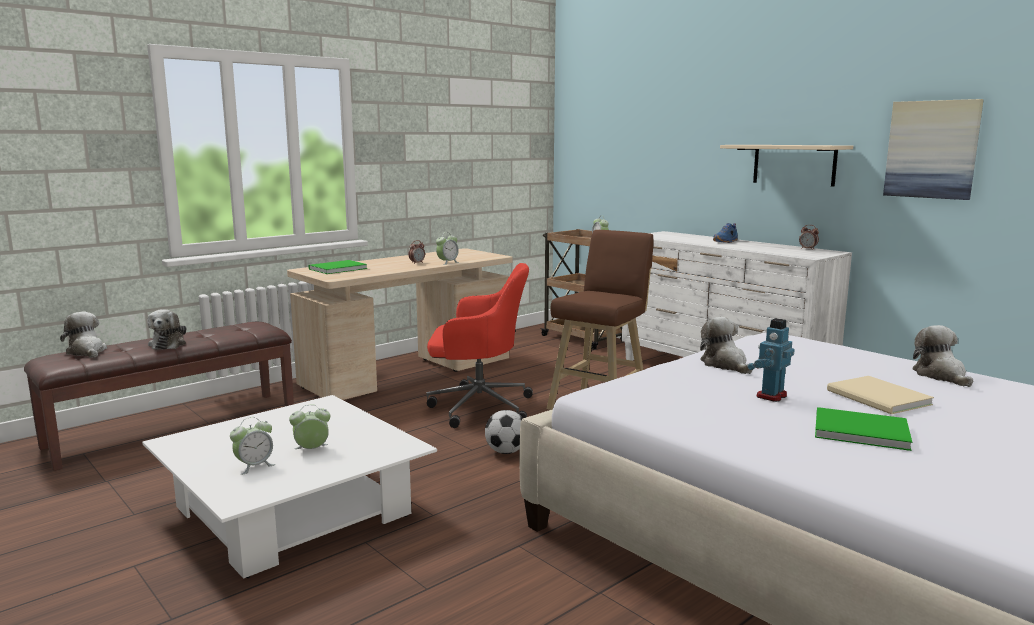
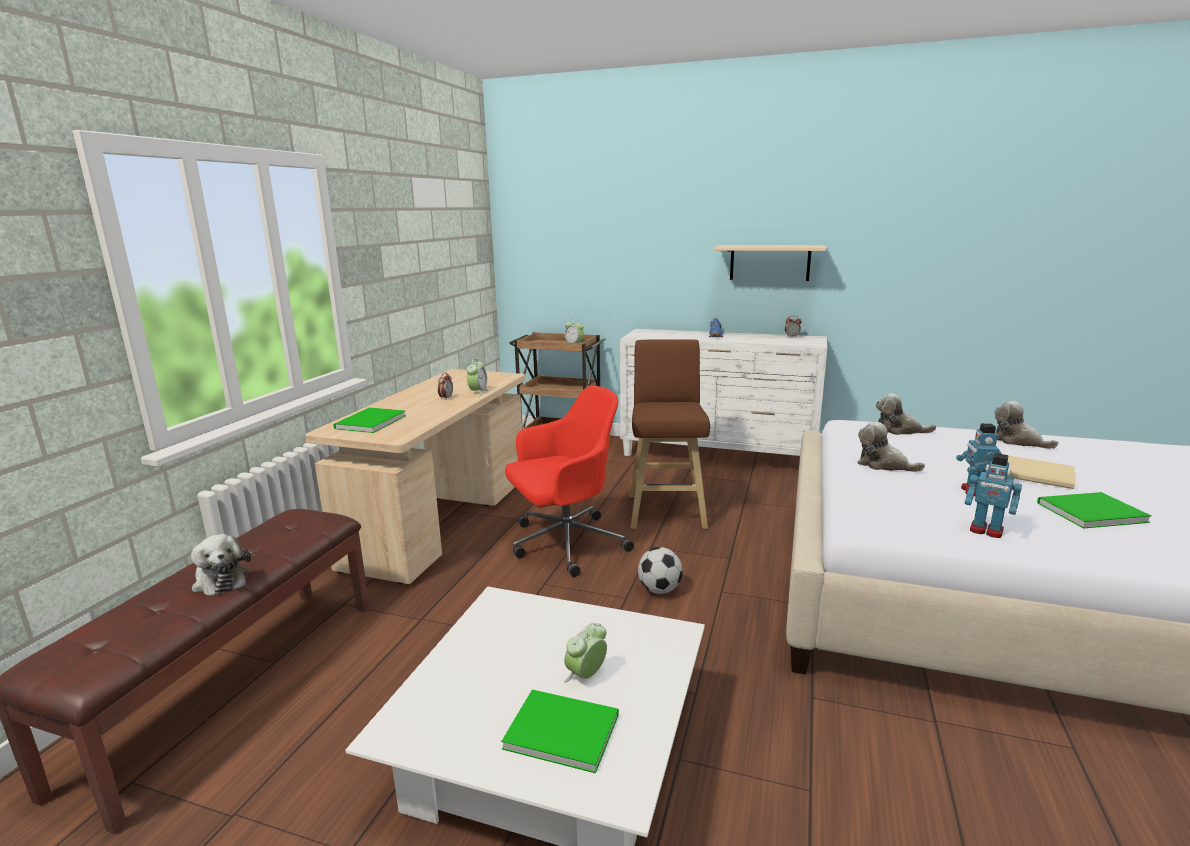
camera: 30 degrees left, 5 degrees up
(87, 352) = (100, 631): plush toy -> plush toy (899, 430)
(254, 466) = (560, 729): alarm clock -> green book
(704, 418) = (986, 531): none -> toy robot
(932, 149) = (894, 248): picture -> none

